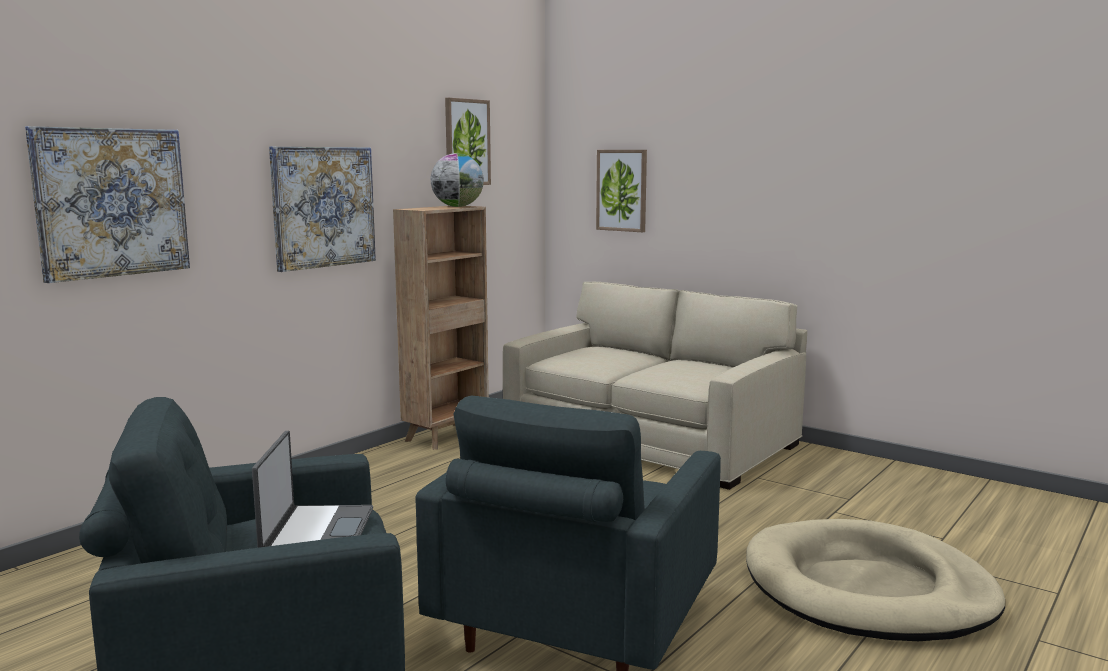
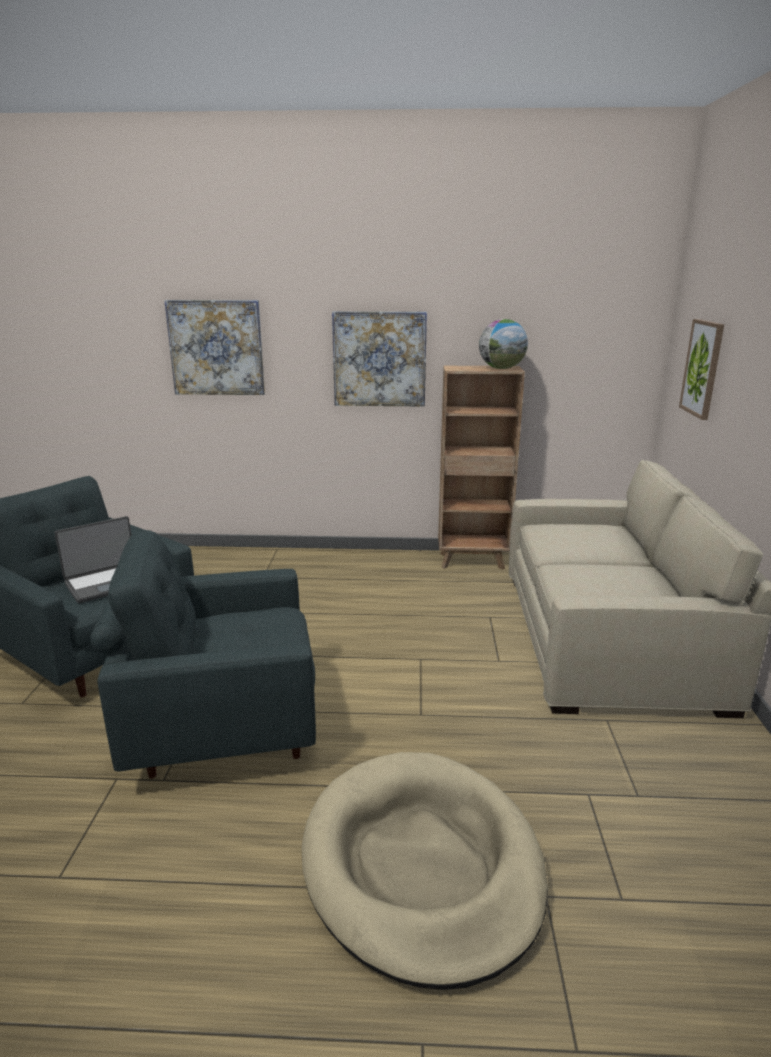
camera: 55 degrees right, 10 degrees up
(466, 142) = (549, 306): picture -> none

